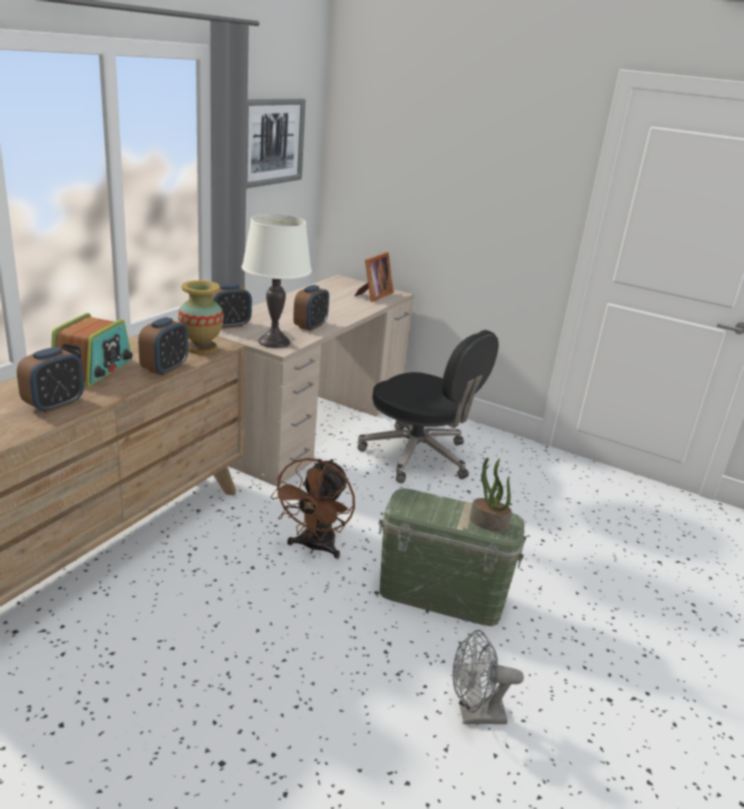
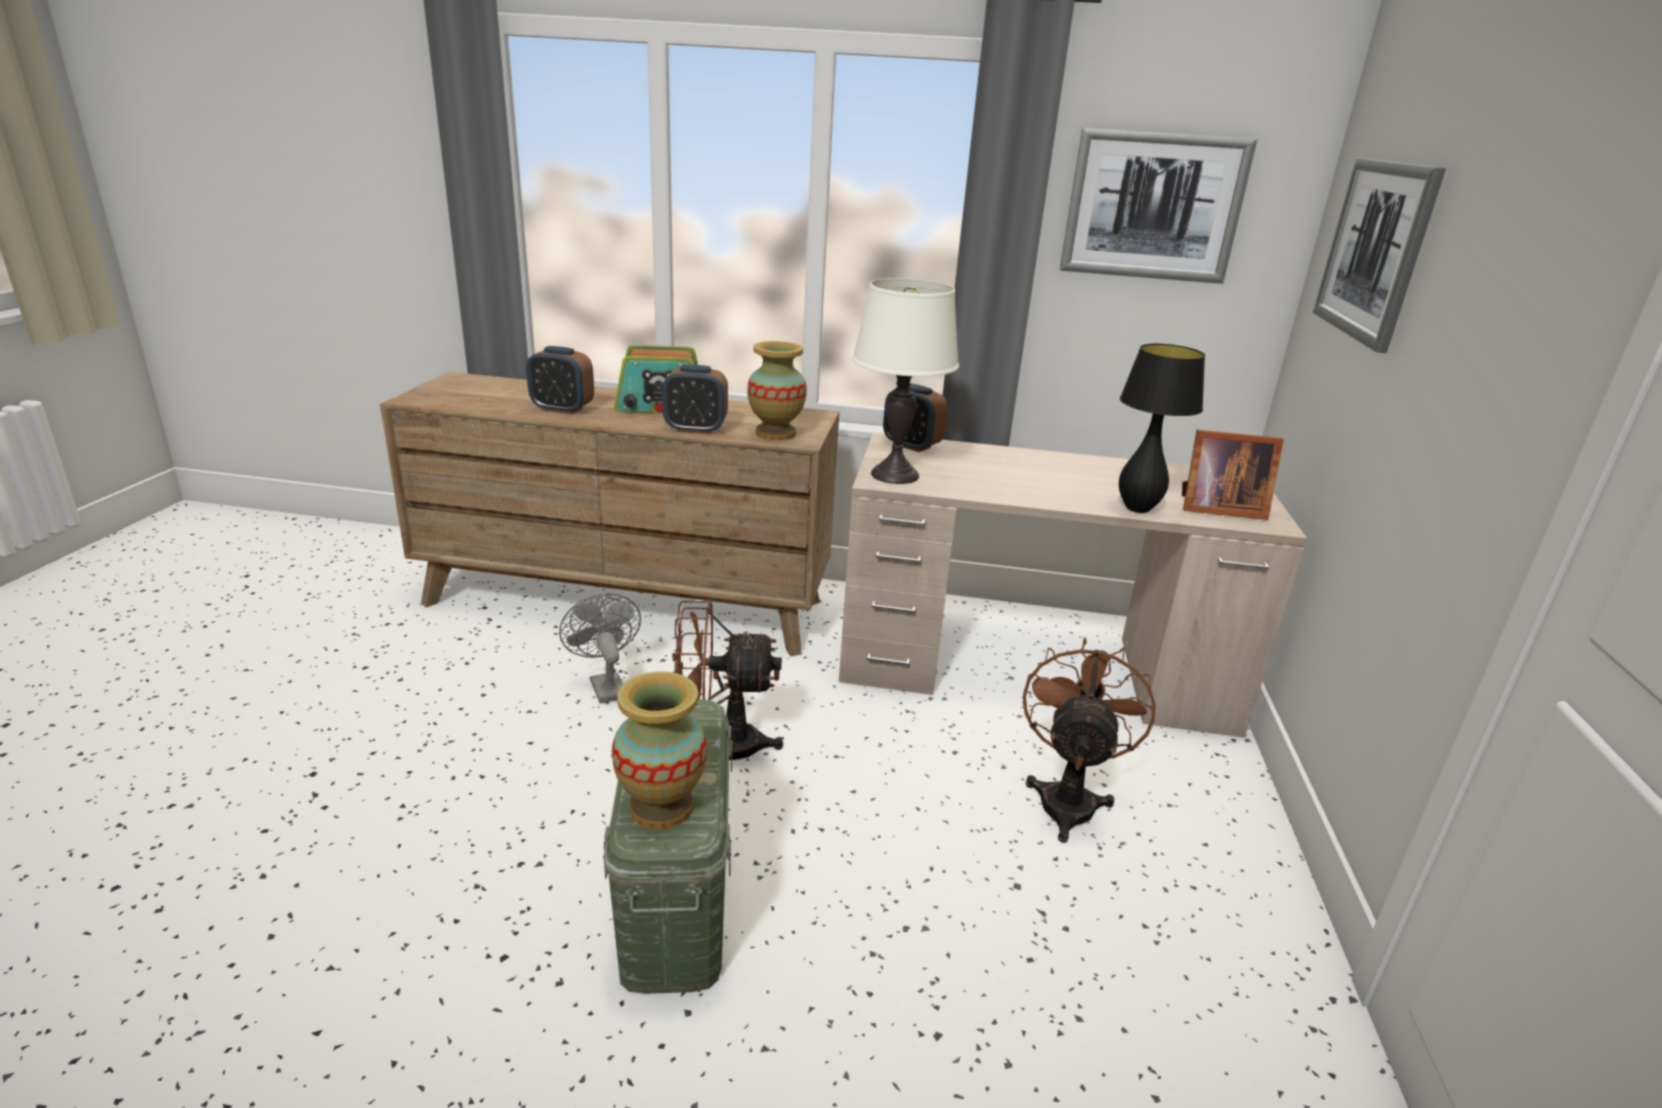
camera: 70 degrees right, 0 degrees up
(310, 326) = (991, 486): alarm clock -> none
(363, 309) = (1138, 509): none -> black table lamp
(399, 155) = (1375, 250): none -> picture
(418, 456) = (1068, 798): black office chair -> brown fan
(474, 715) = (401, 992): grey fan -> grey fan (605, 685)
(488, 523) = (661, 807): potted plant -> vase

